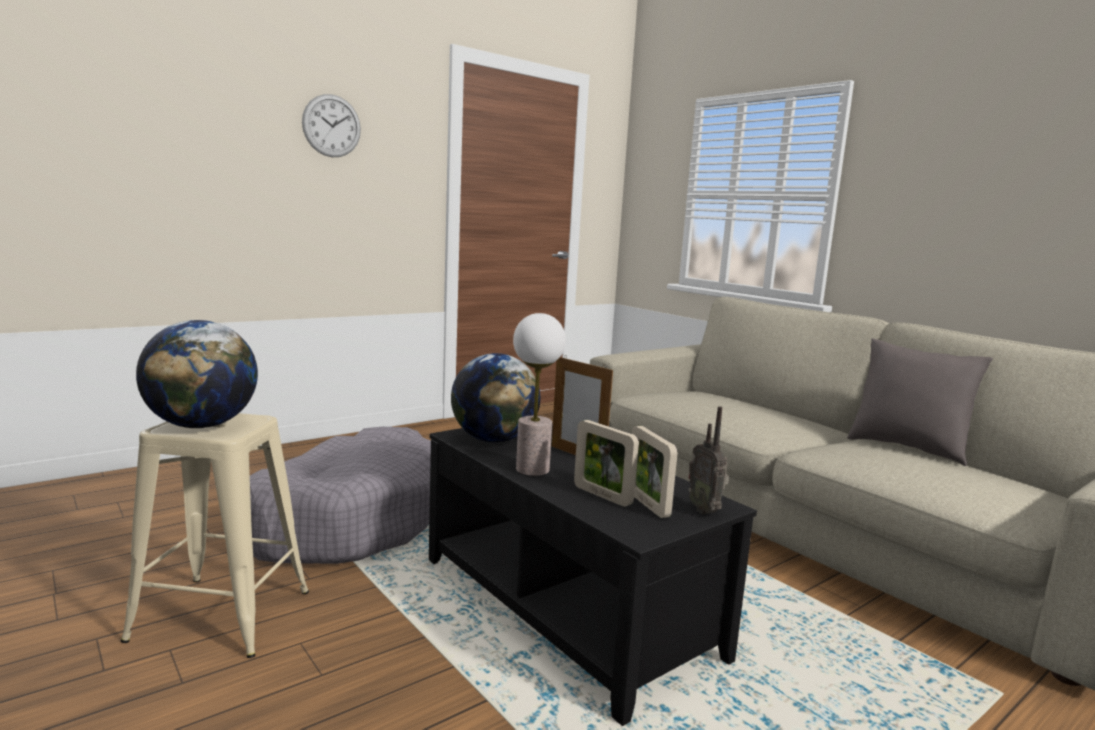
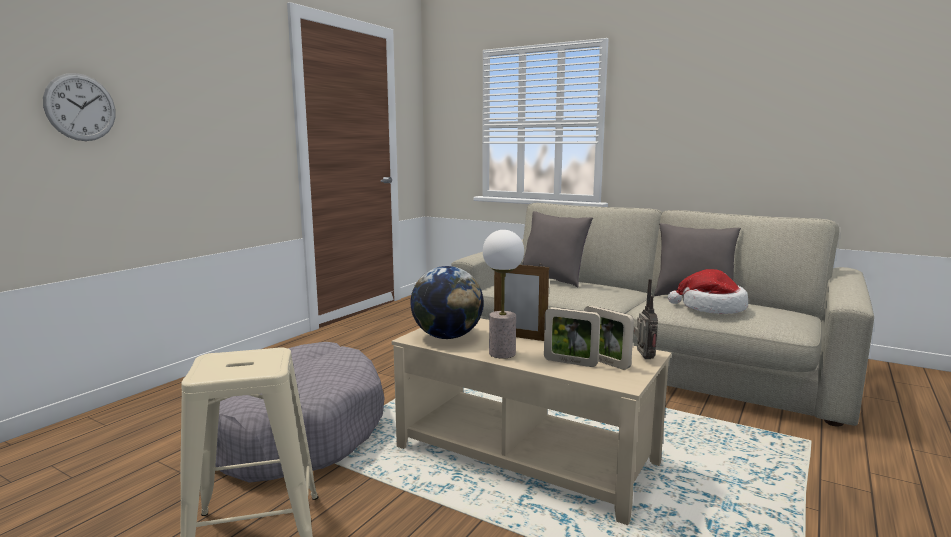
camera: 20 degrees left, 0 degrees up
(202, 425) = (234, 366): globe -> none
(331, 126) = (196, 77): wall clock -> wall clock (80, 107)
(565, 607) = (525, 456): black coffee table -> beige coffee table
(705, 510) = (643, 358): radio -> radio turned 135 degrees counterclockwise
(717, 398) = (553, 280): none -> grey pillow
(904, 466) = (711, 308): none -> hat

